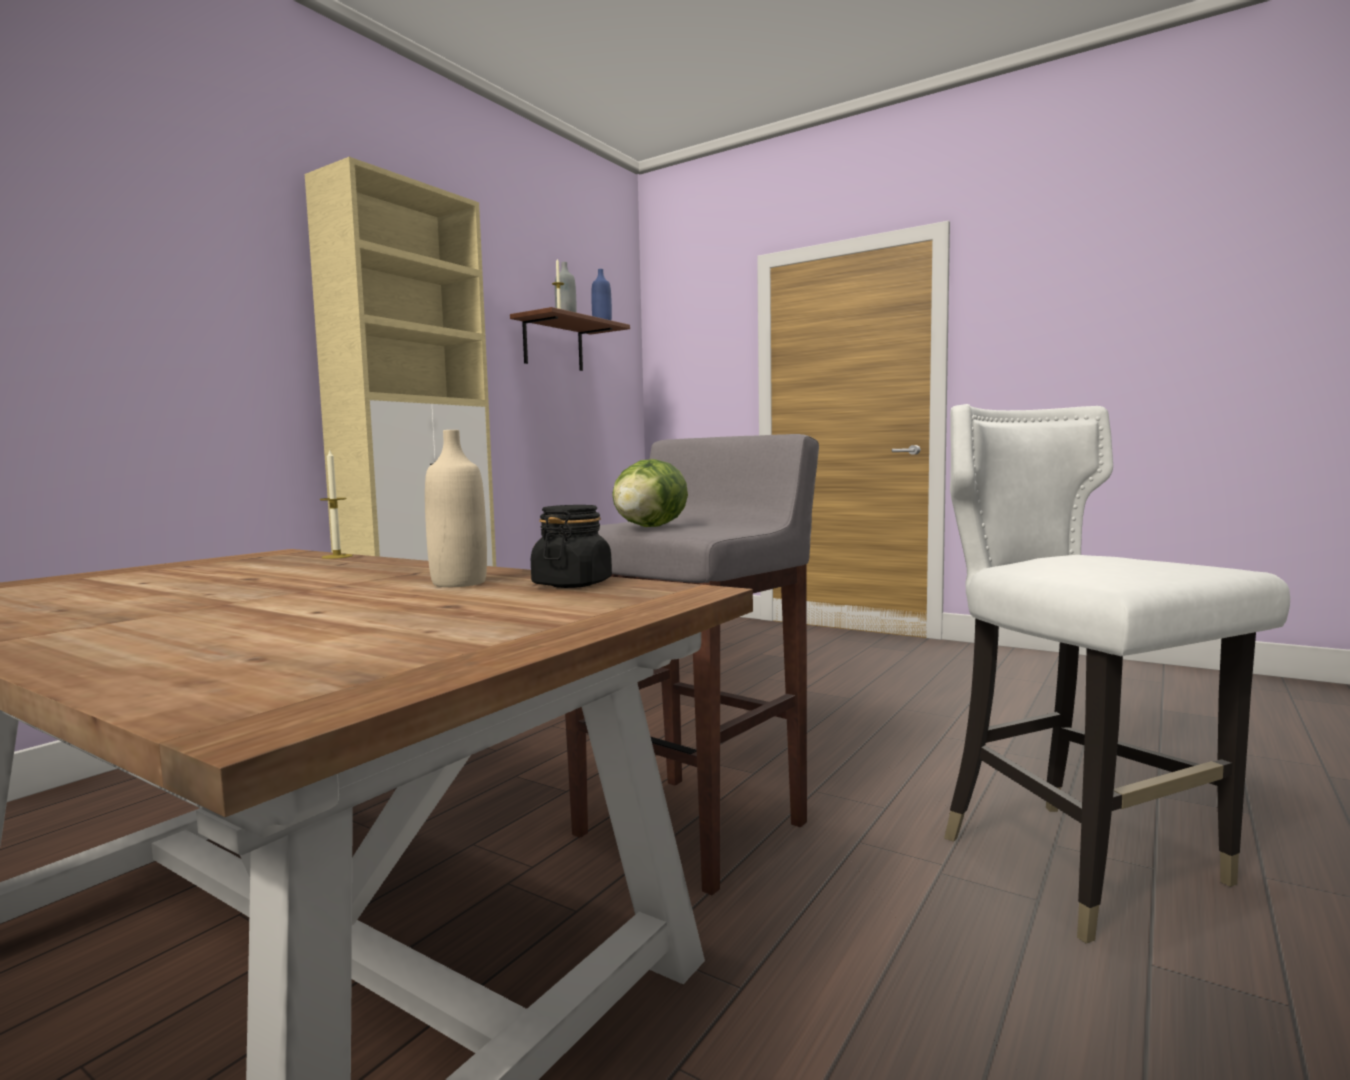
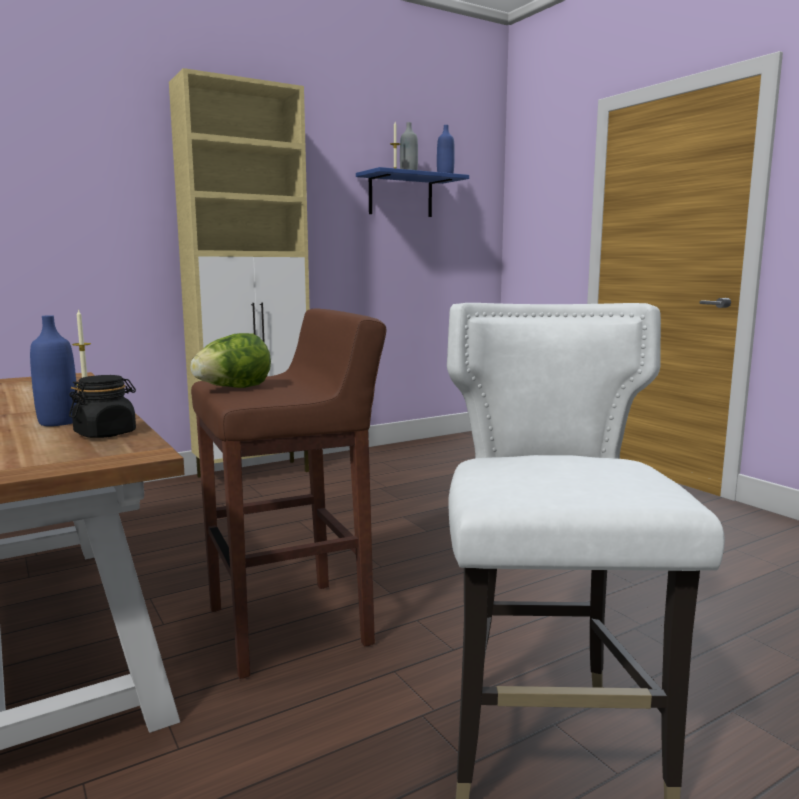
camera: 25 degrees right, 5 degrees up
(459, 583) = (58, 422): beige bottle -> blue bottle
(553, 345) = (400, 196): brown shelf -> blue shelf
(693, 828) = (291, 626): grey stool -> brown stool

